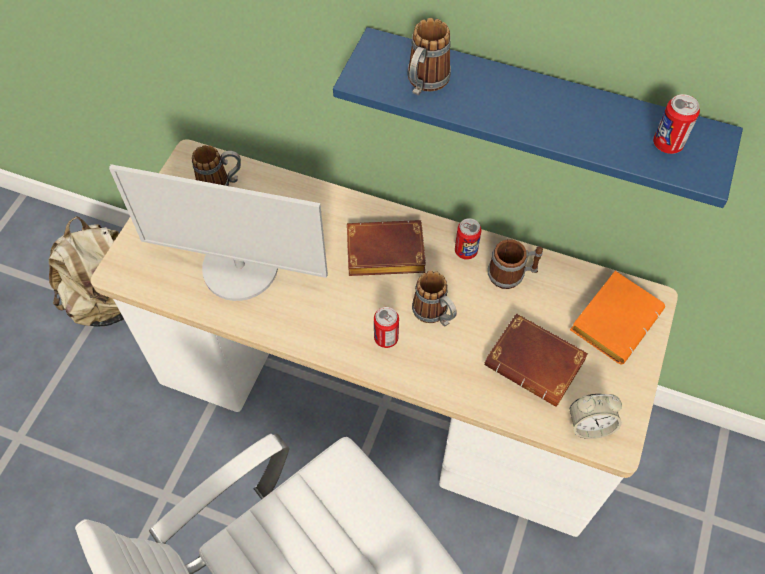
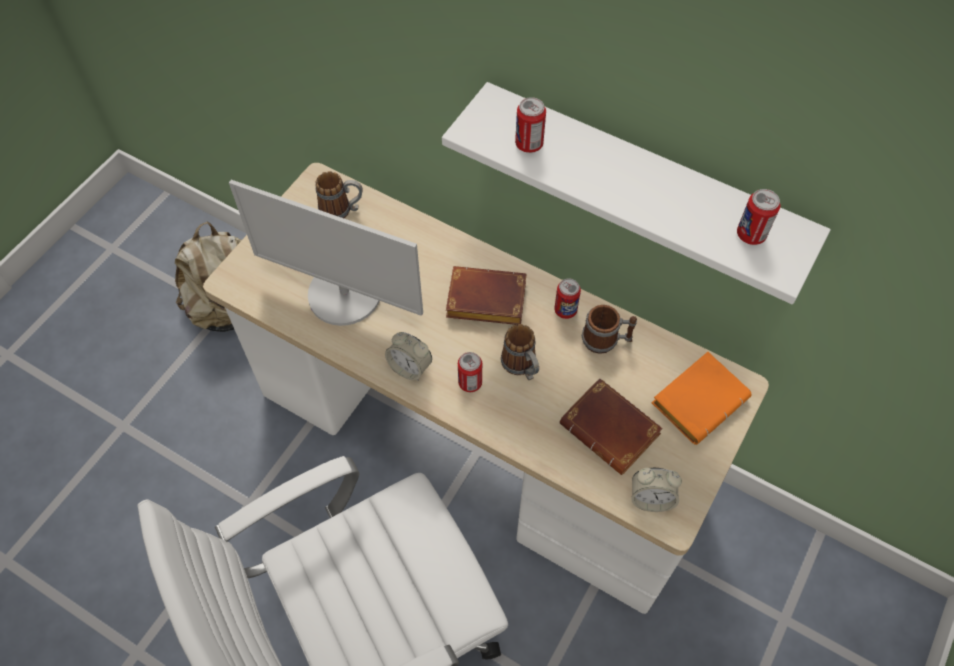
camera: 10 degrees right, 0 degrees up
(322, 332) = (410, 367): none -> alarm clock
(424, 84) = (529, 144): mug -> can
(538, 112) = (641, 185): blue shelf -> white shelf

